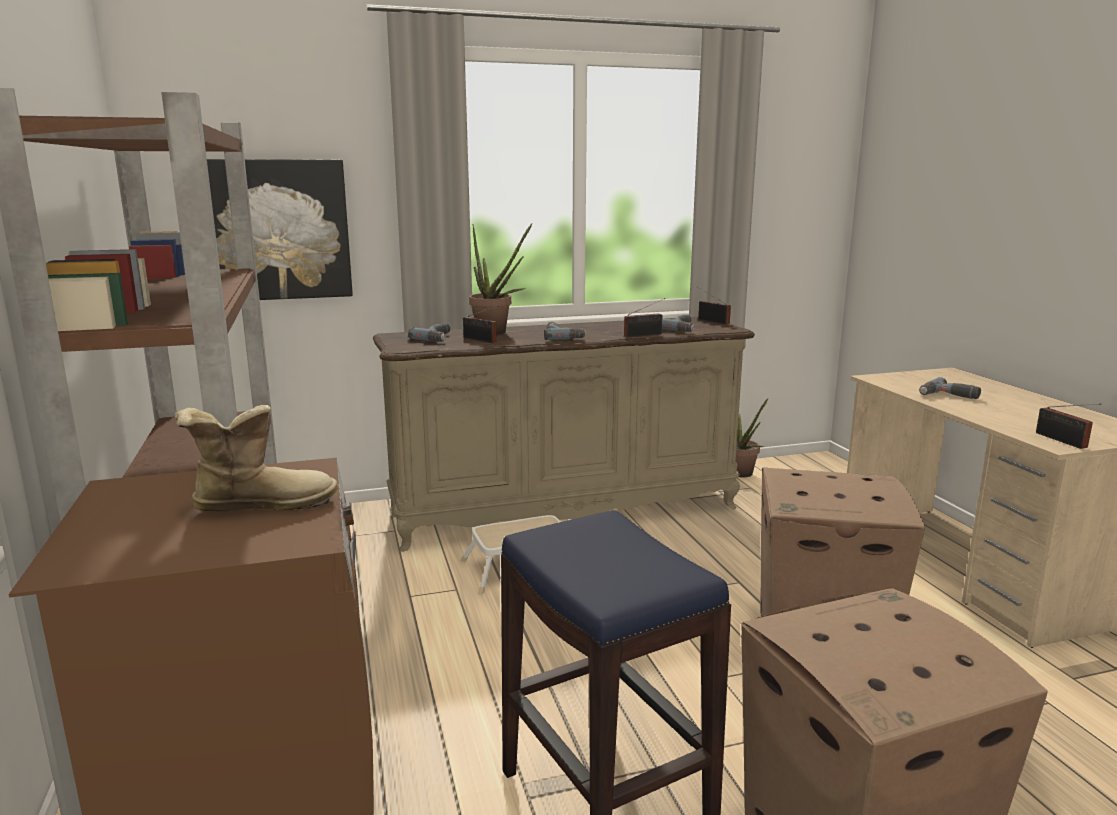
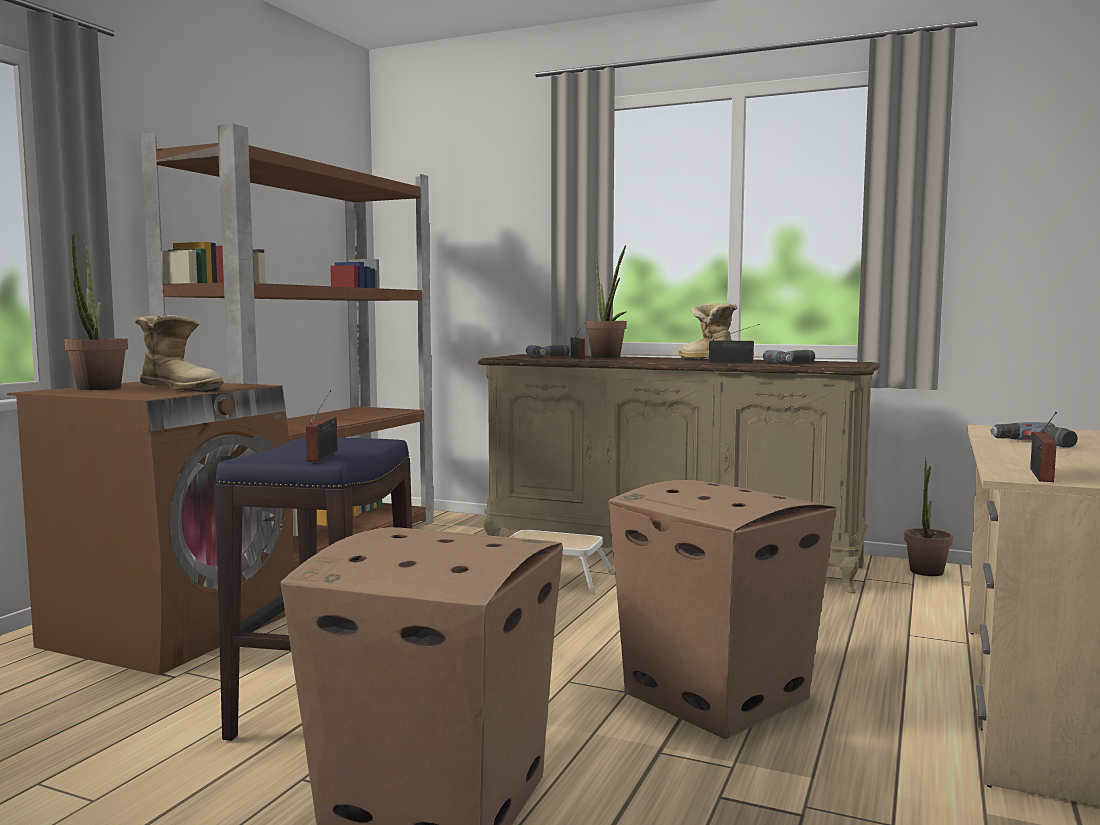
camera: 40 degrees right, 10 degrees down
(128, 537) = (97, 389): none -> potted plant
(277, 230) = (469, 265): picture -> none
(562, 336) = (654, 360): power drill -> none
(599, 330) = (705, 360): none -> boot
(712, 321) = (854, 362): radio -> radio (324, 455)

